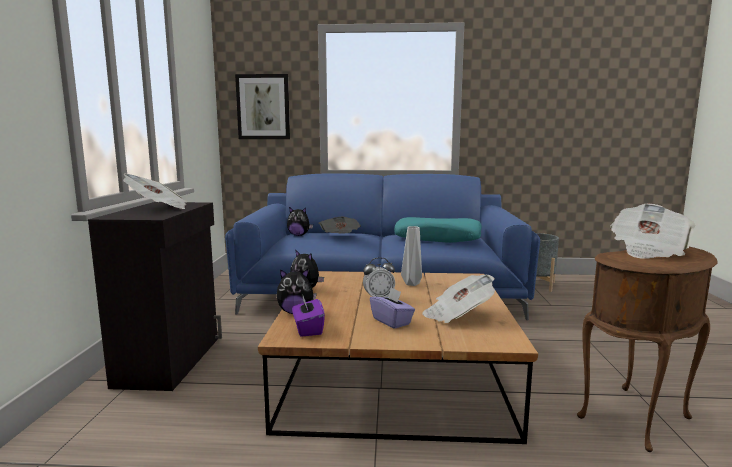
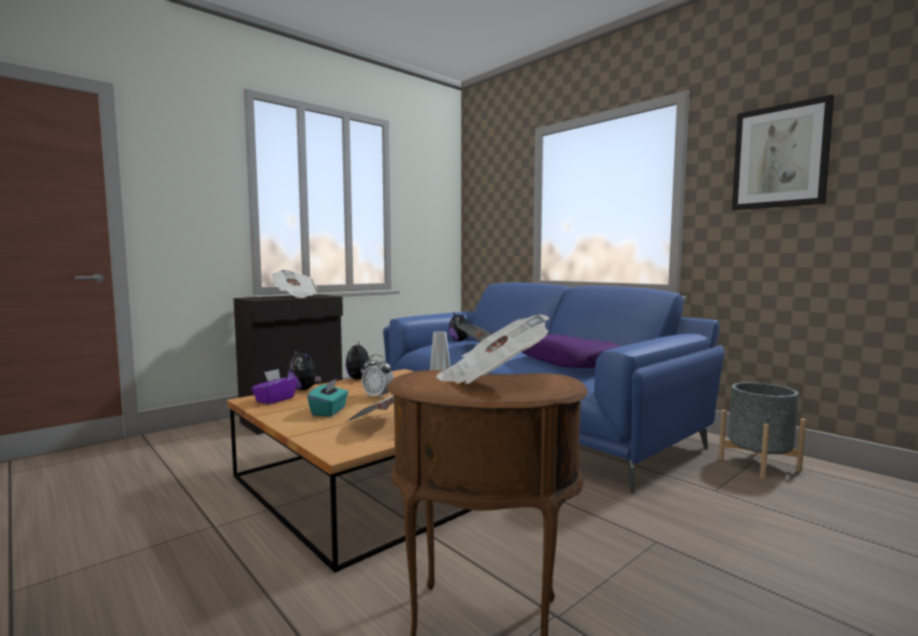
camera: 45 degrees right, 5 degrees down
(263, 107) = (491, 217): picture -> picture (780, 157)
(392, 321) = (329, 411): purple tissue box -> turquoise tissue box
(438, 238) = (568, 362): turquoise pillow -> purple pillow

